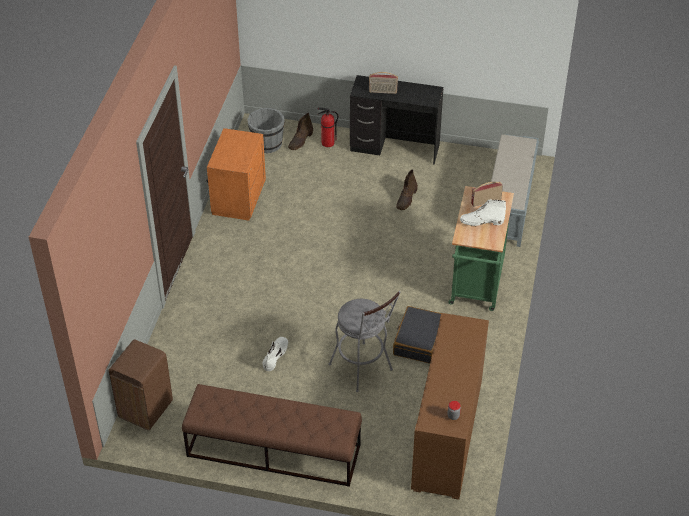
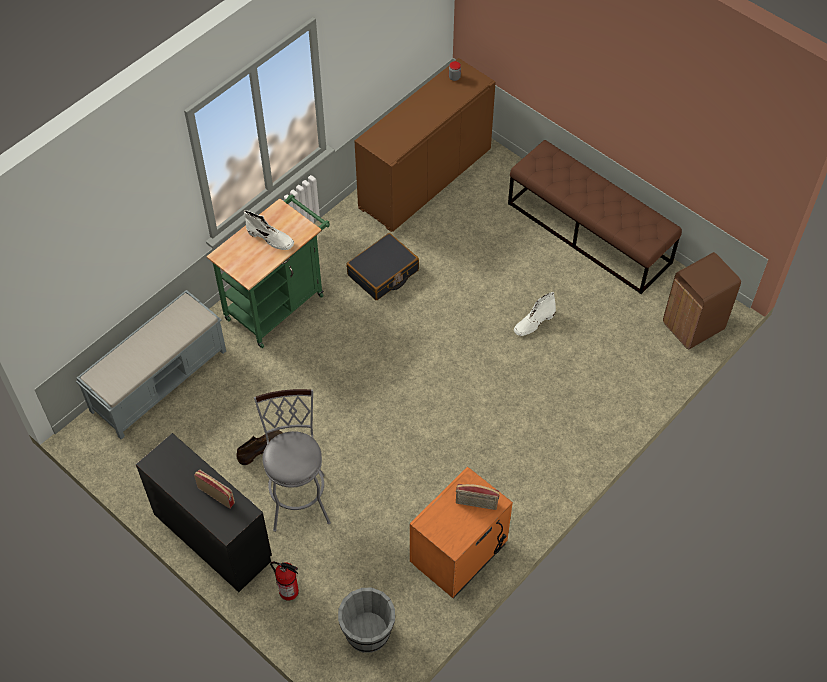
camera: 150 degrees left, 10 degrees up
(300, 140) = (321, 615): brown boot -> none
(363, 370) = (457, 268): grey stool -> grey stool (298, 496)
(485, 201) = (244, 259): radio -> radio (476, 504)

